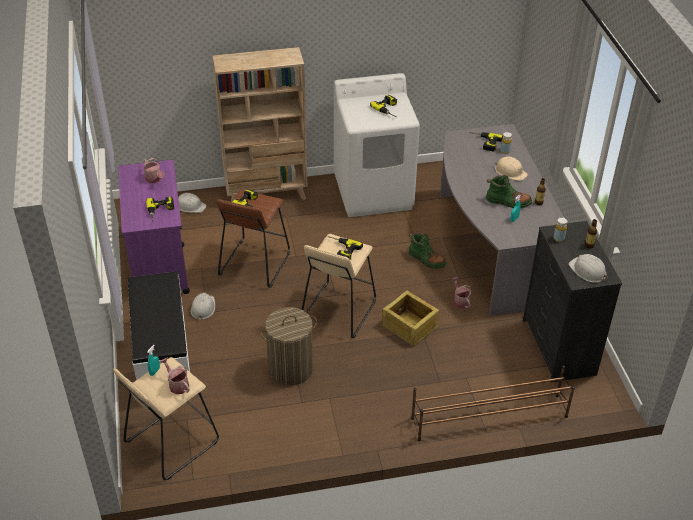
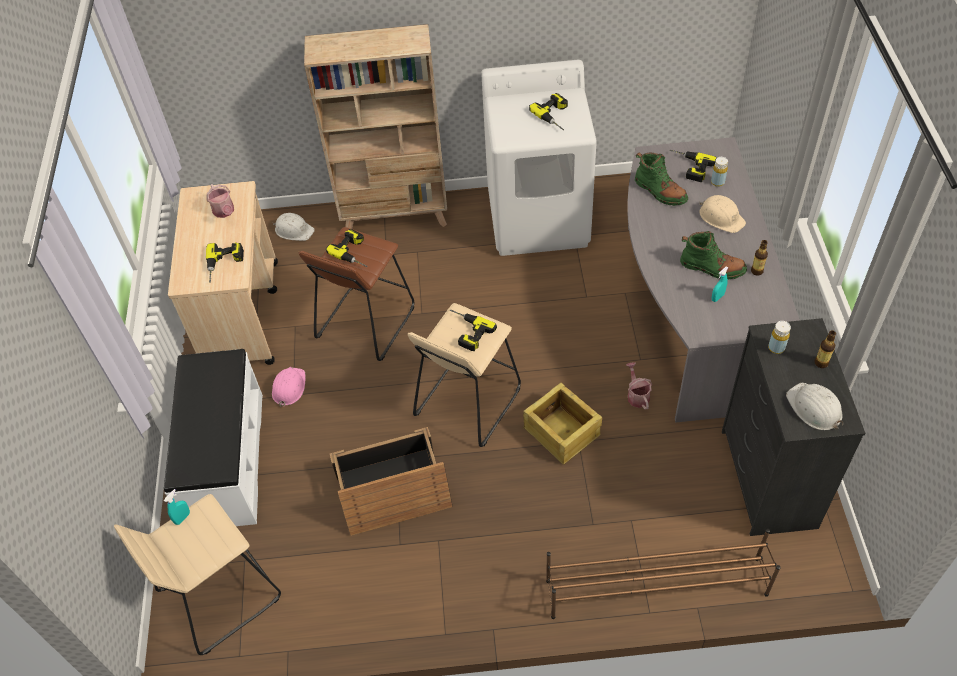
camera: 10 degrees right, 10 degrees up
(159, 262) = (241, 313): purple cart -> beige cart
(177, 384) = (209, 542): watering can -> none
(203, 308) = (289, 387): white hard hat -> pink hard hat
(290, 369) = (391, 490): laundry basket -> crate
(426, 259) = (597, 327): green boot -> green boot (660, 191)

